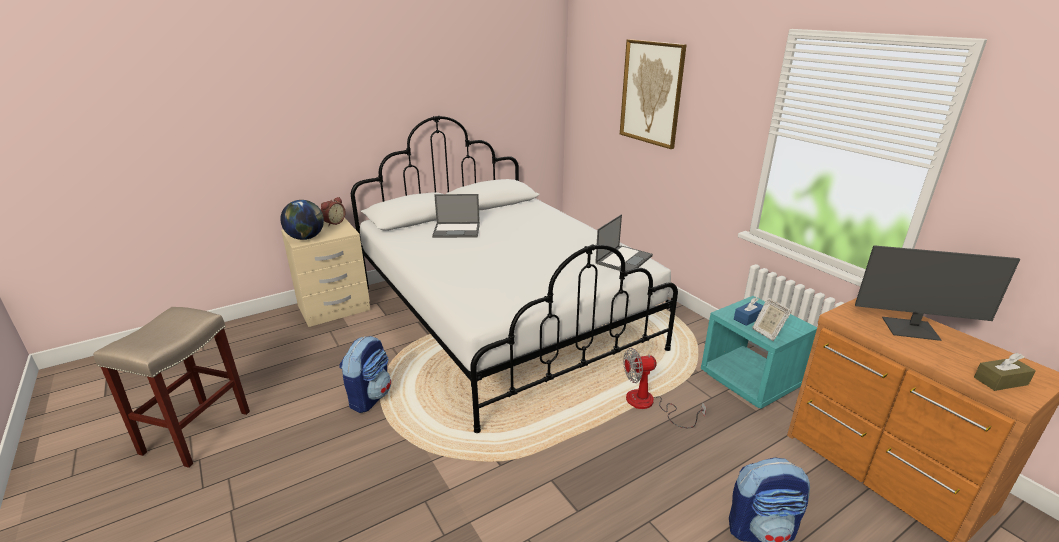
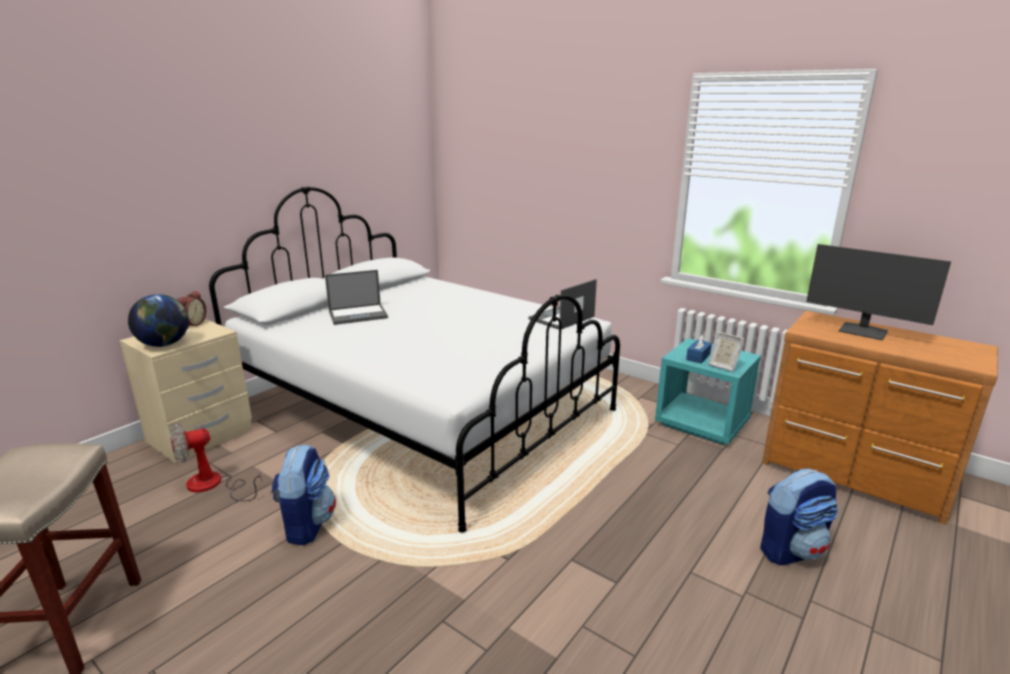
camera: 20 degrees left, 5 degrees down
(624, 259) = (561, 318): laptop -> laptop turned 150 degrees counterclockwise
(649, 404) = (625, 463): fan -> fan (213, 485)
(651, 93) = (544, 150): picture -> none
(911, 329) = (863, 331): monitor -> monitor turned 45 degrees clockwise
(1000, 381) = (955, 357): brown tissue box -> none

